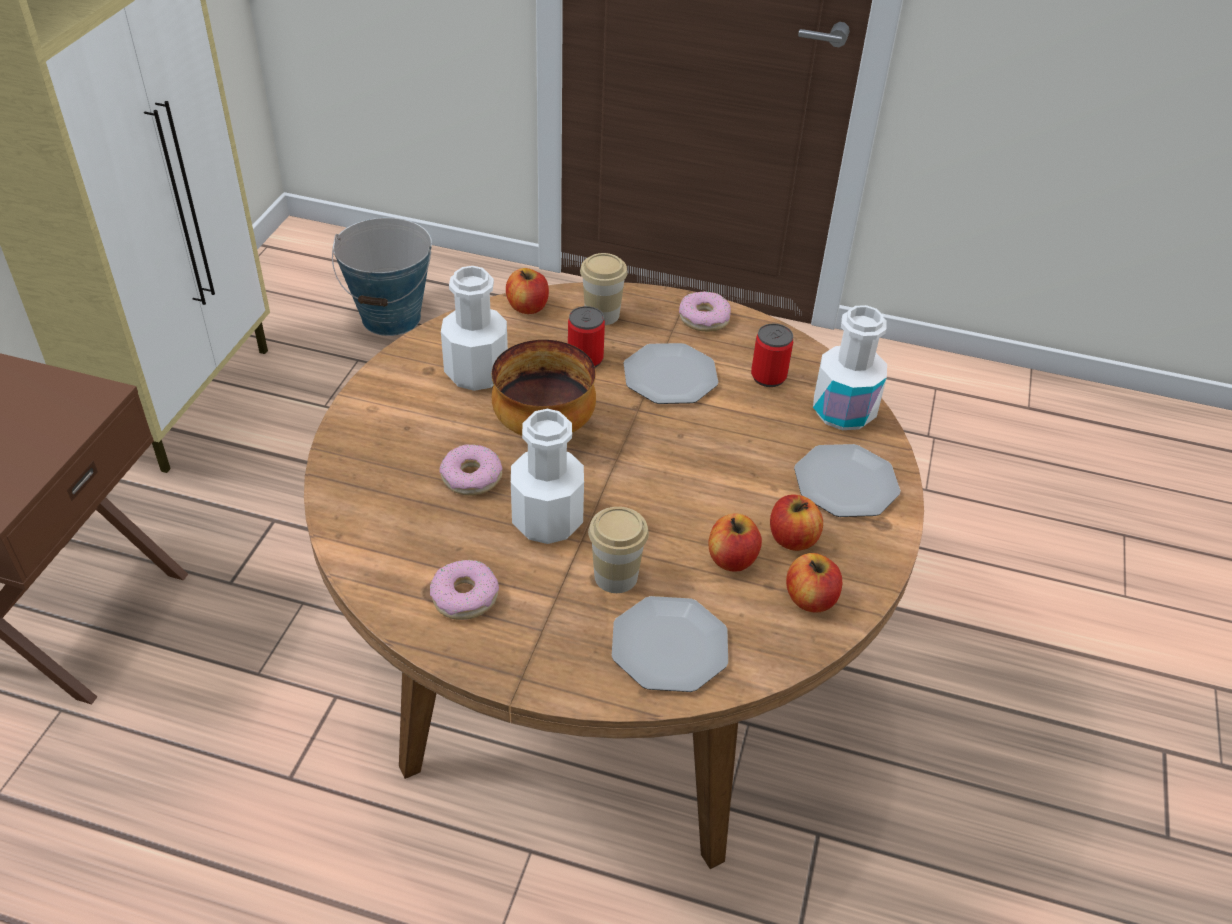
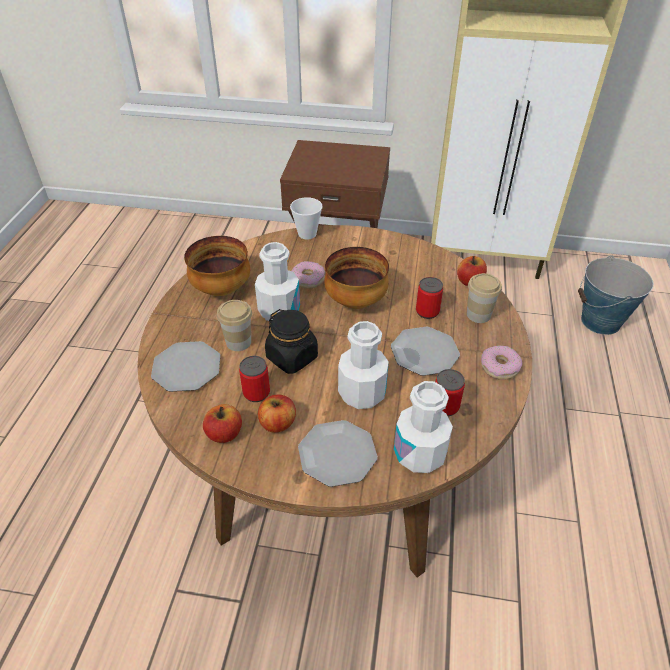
camera: 85 degrees right, 0 degrees up
(333, 466) = (307, 234): none -> cup
(465, 597) = (221, 288): donut -> bowl
(476, 372) = (397, 269): white bottle -> white bottle (362, 393)
(661, 512) = (292, 357): none -> black jar
(732, 559) = (256, 393): apple -> can

